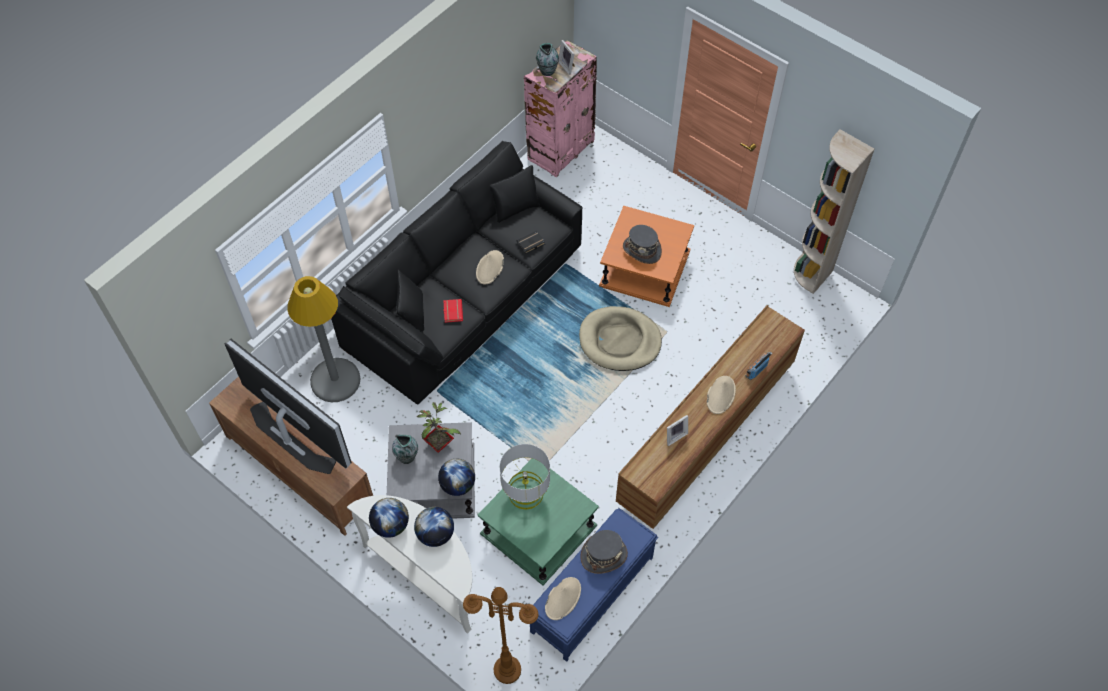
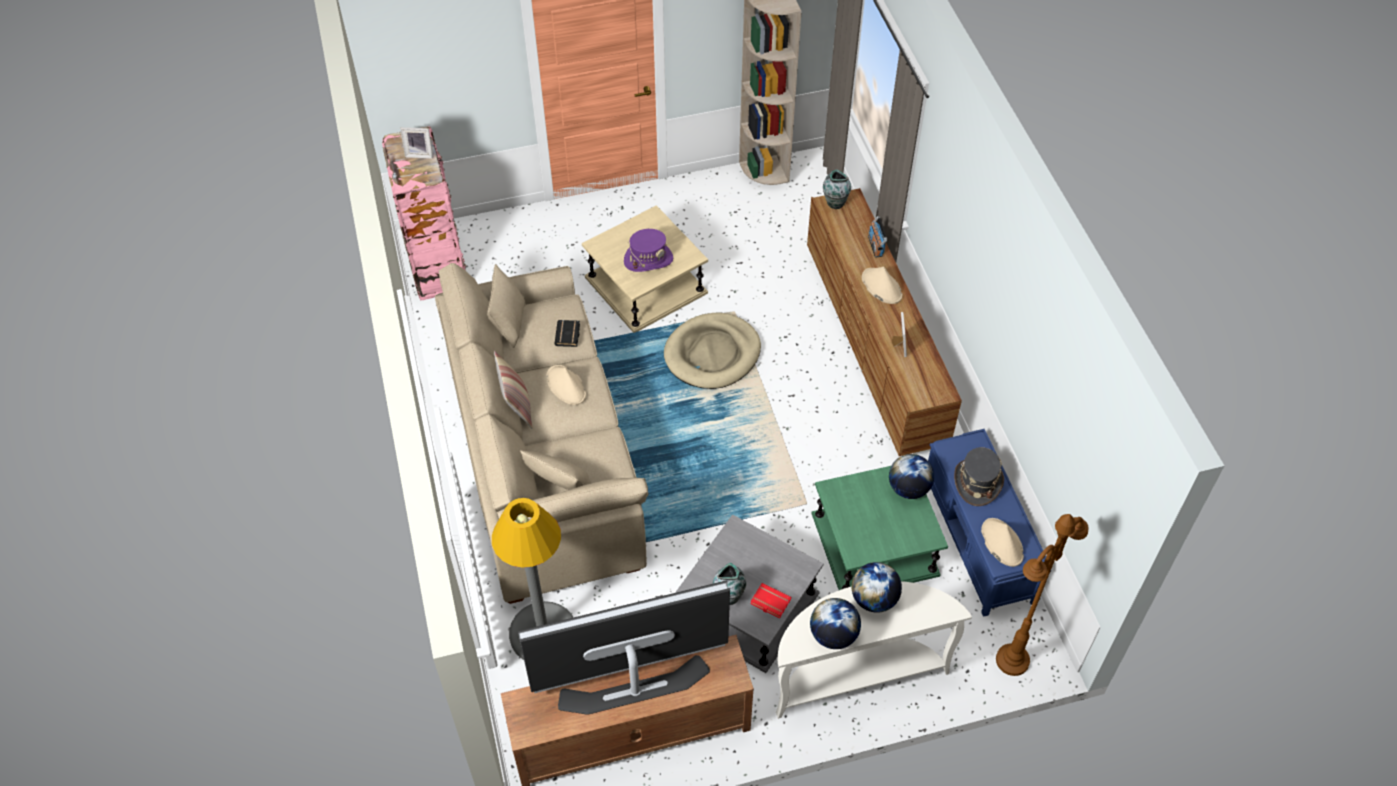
camera: 55 degrees left, 5 degrees down
(440, 443) = (735, 556): potted plant -> none
(452, 311) = (592, 448): red book -> red book (769, 602)
(454, 253) = (517, 406): none -> pillow
(457, 485) = (799, 567): globe -> globe (908, 488)
(465, 298) = (544, 453): black sofa -> beige sofa
(526, 493) = (854, 513): grey table lamp -> none
(547, 70) = (407, 172): vase -> vase (835, 203)
(642, 250) = (648, 259): grey hat -> purple hat
(645, 268) = (646, 285): orange side table -> beige side table

